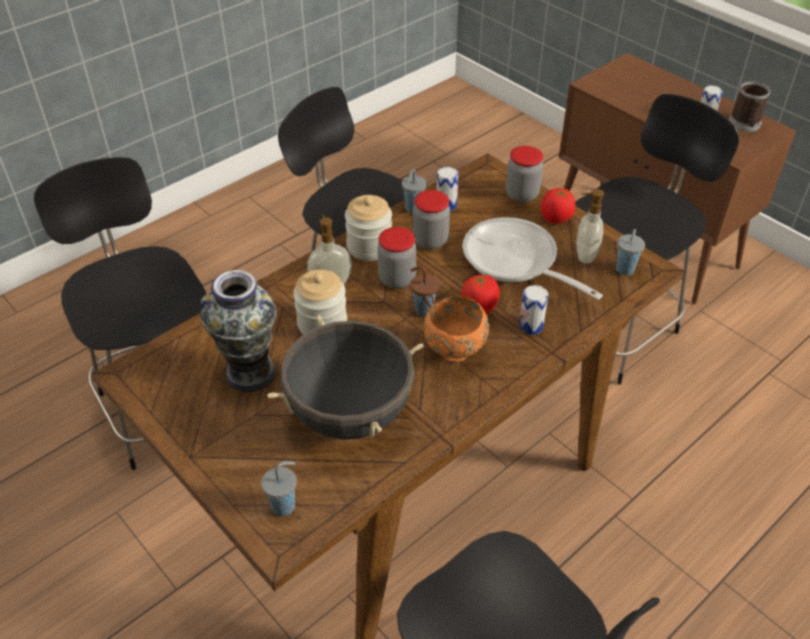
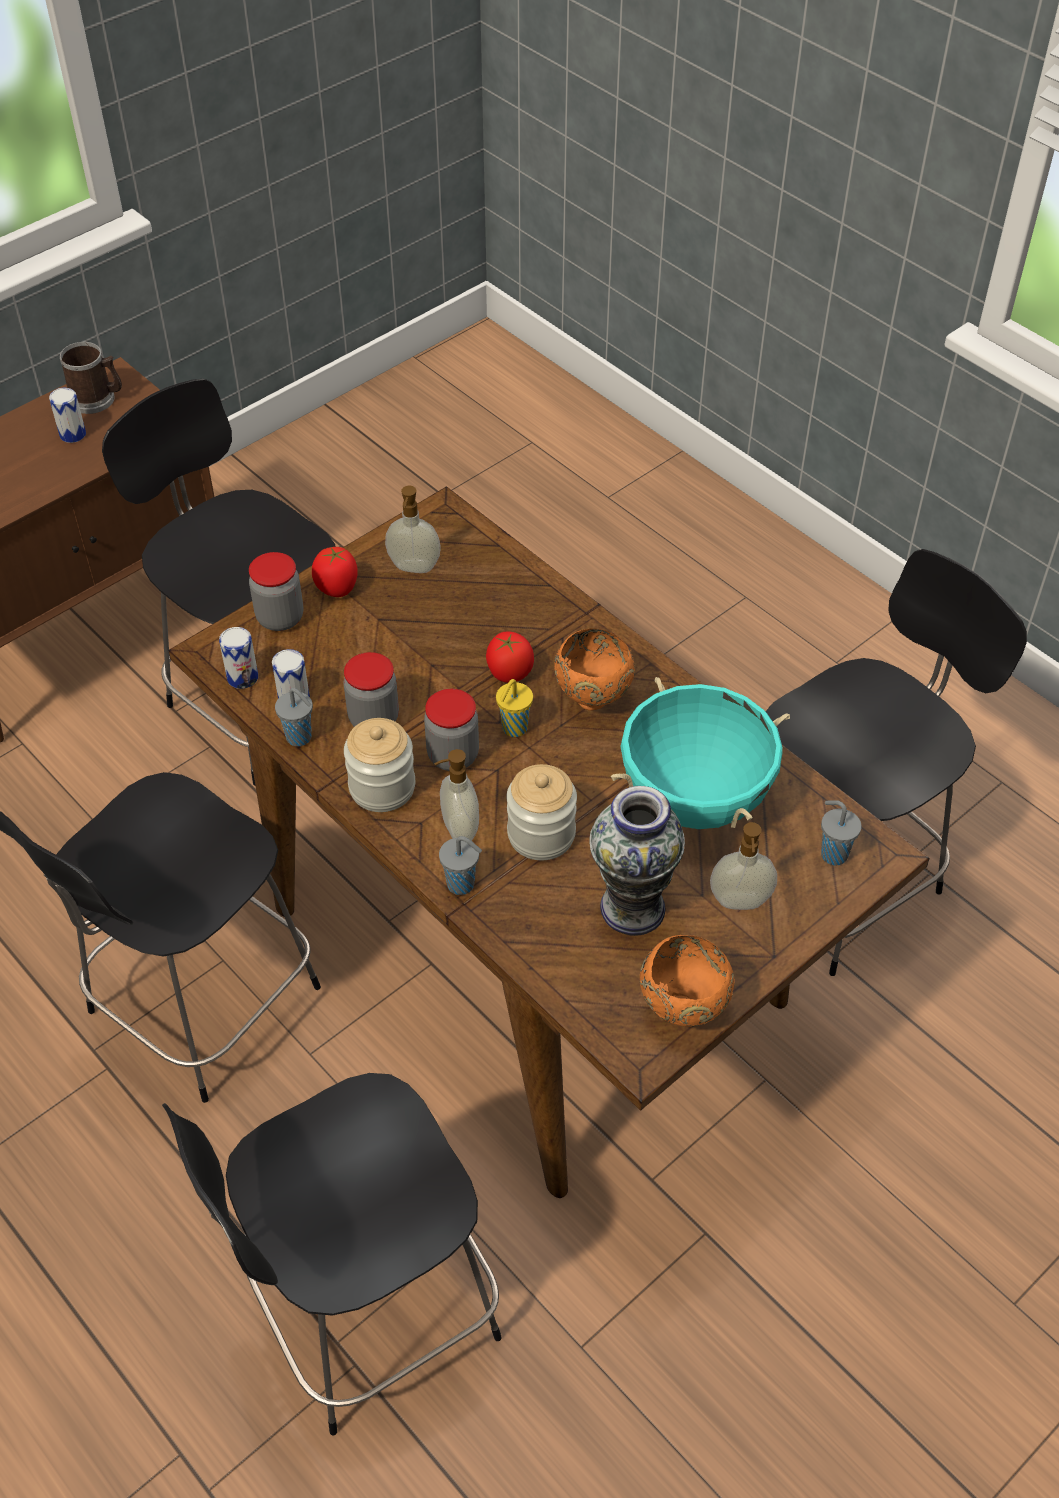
camera: 90 degrees left, 5 degrees up
(155, 398) = (684, 1010): none -> orange bowl
(244, 437) = (740, 902): none -> soap dispenser
(351, 414) = (694, 798): black cooking pot -> turquoise cooking pot
(422, 309) = (513, 729): brown cup -> yellow cup
(515, 261) = (423, 633): frying pan -> none
(530, 326) = (543, 628): can -> can (242, 677)
(624, 270) = (445, 535): grey cup -> grey cup (462, 885)

